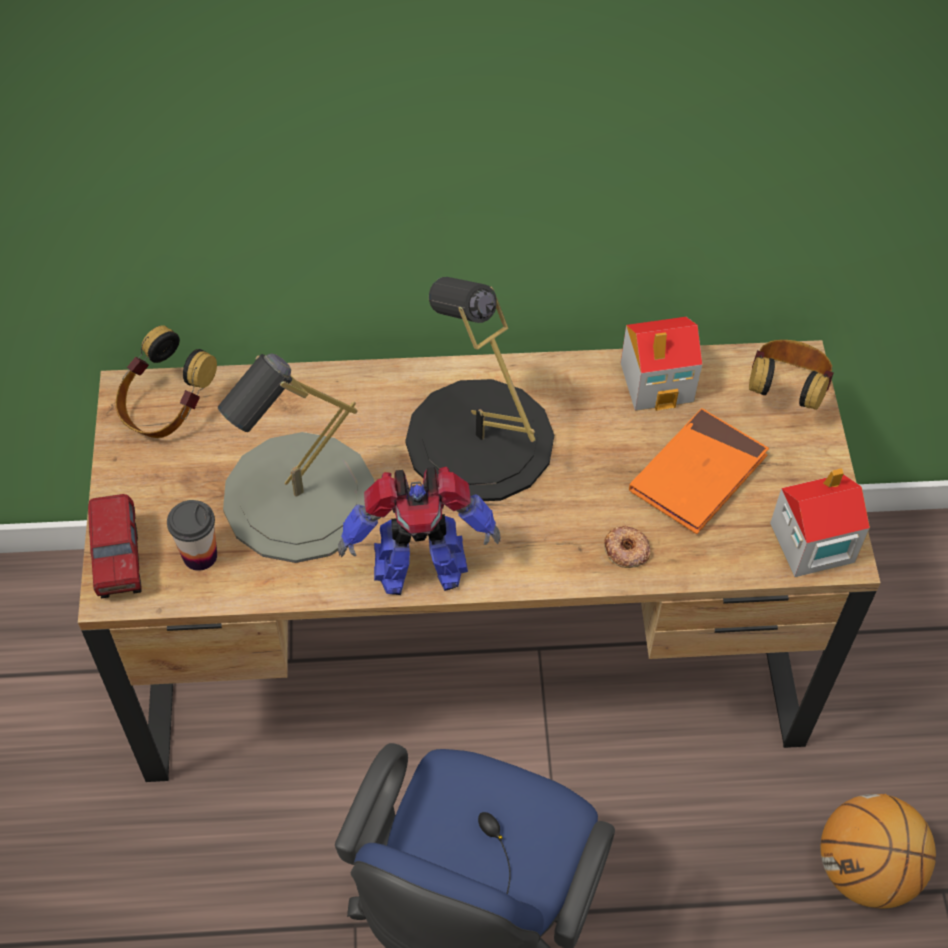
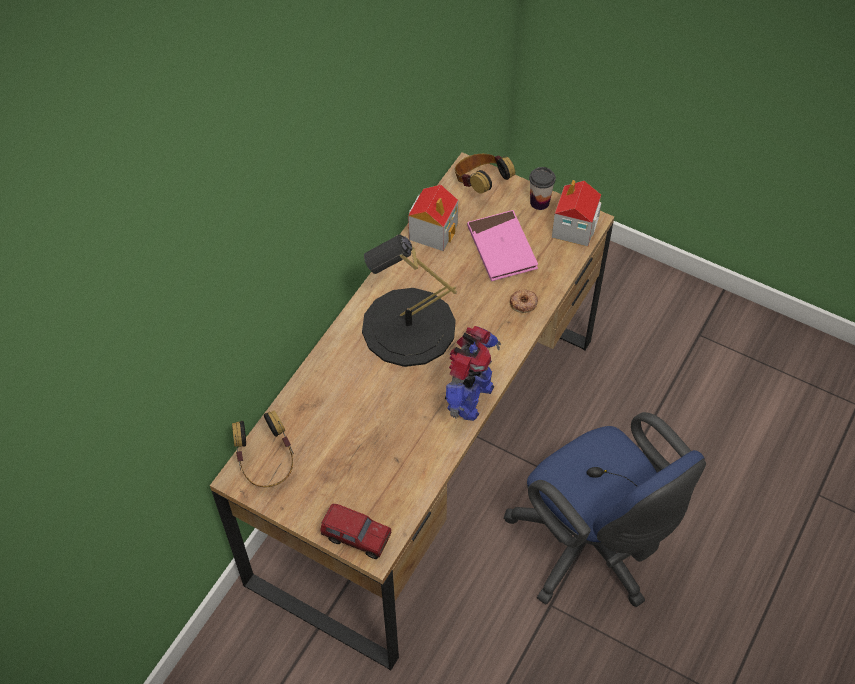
camera: 55 degrees left, 0 degrees up
(200, 555) = (383, 496): cup -> cup (539, 202)
(299, 497) = (381, 429): grey table lamp -> none
(698, 474) = (502, 248): orange book -> pink book
(865, 870) = (669, 358): basketball -> none

